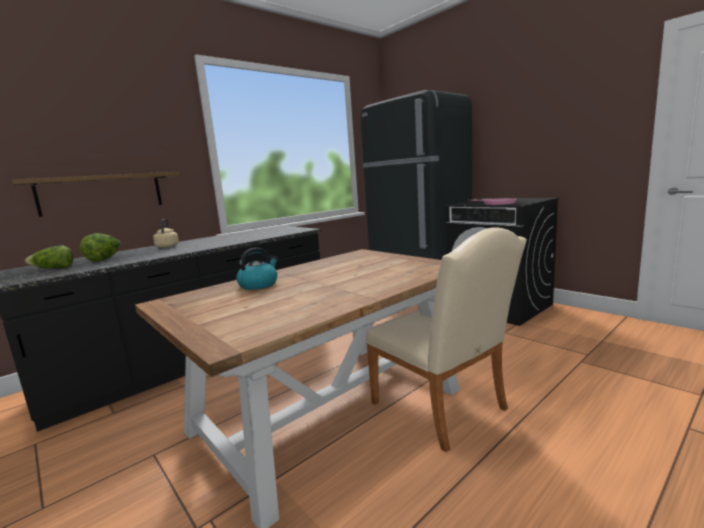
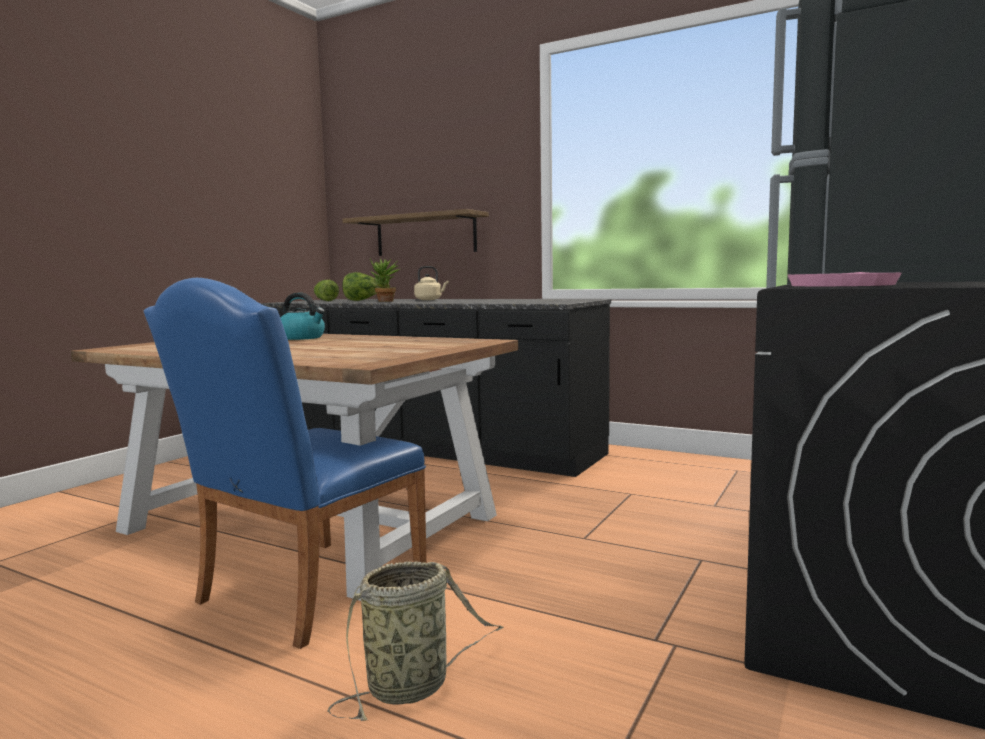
camera: 70 degrees right, 5 degrees down
(156, 253) = (385, 301): none -> potted plant
(444, 409) = (302, 593): beige chair -> blue chair
(537, 380) = (413, 686): none -> basket

